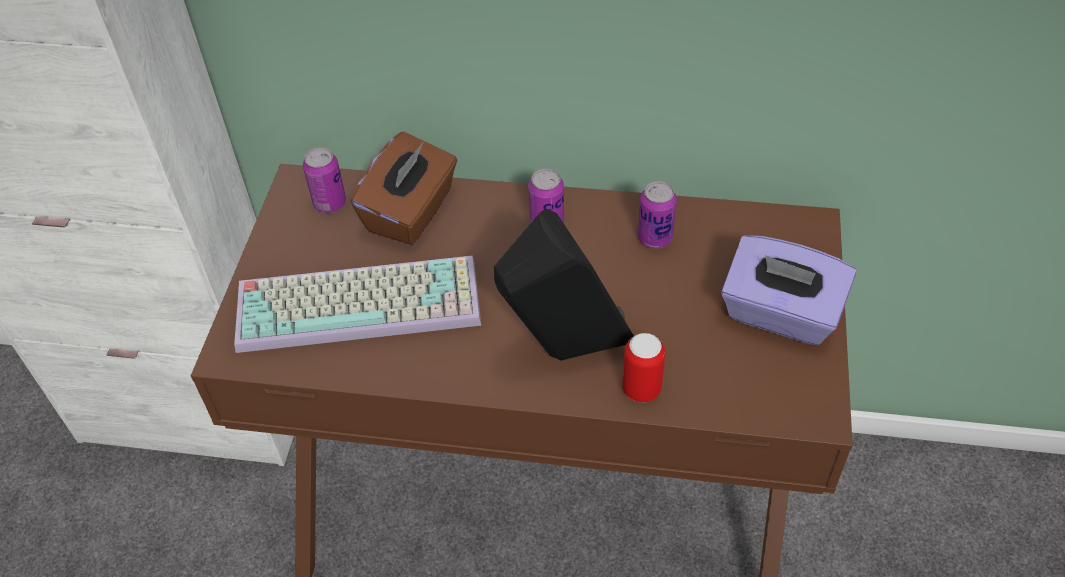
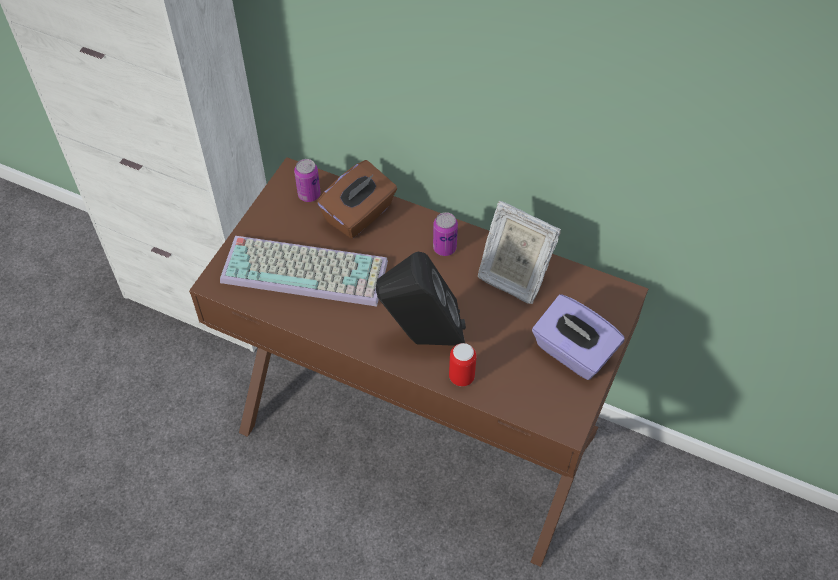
camera: 15 degrees right, 5 degrees up
(655, 238) = (512, 276): can -> picture frame

